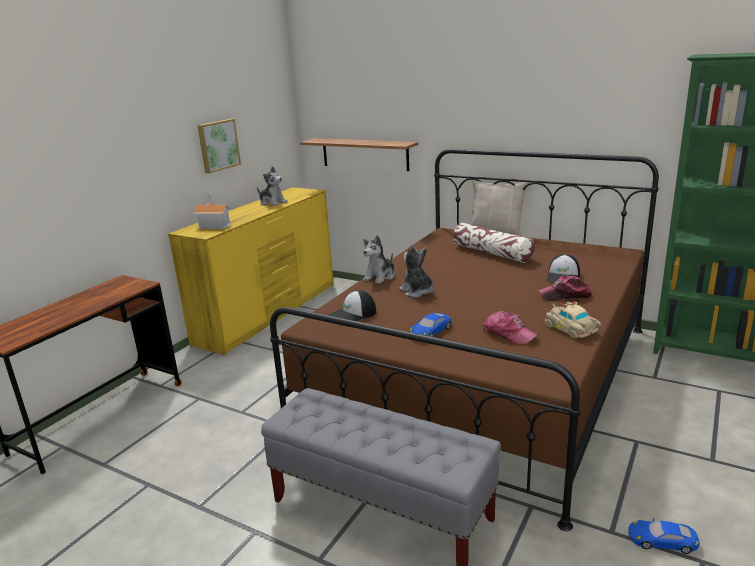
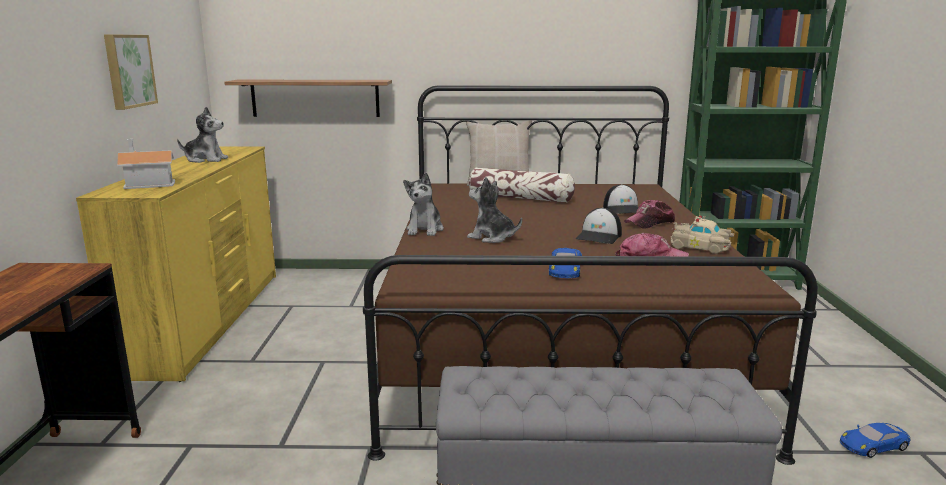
camera: 30 degrees left, 5 degrees down
(353, 314) = (447, 267): cap -> cap (599, 236)

